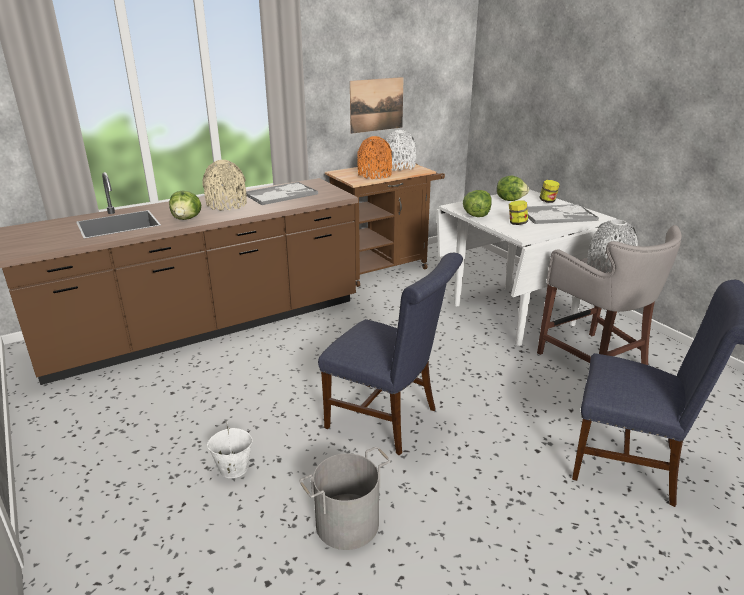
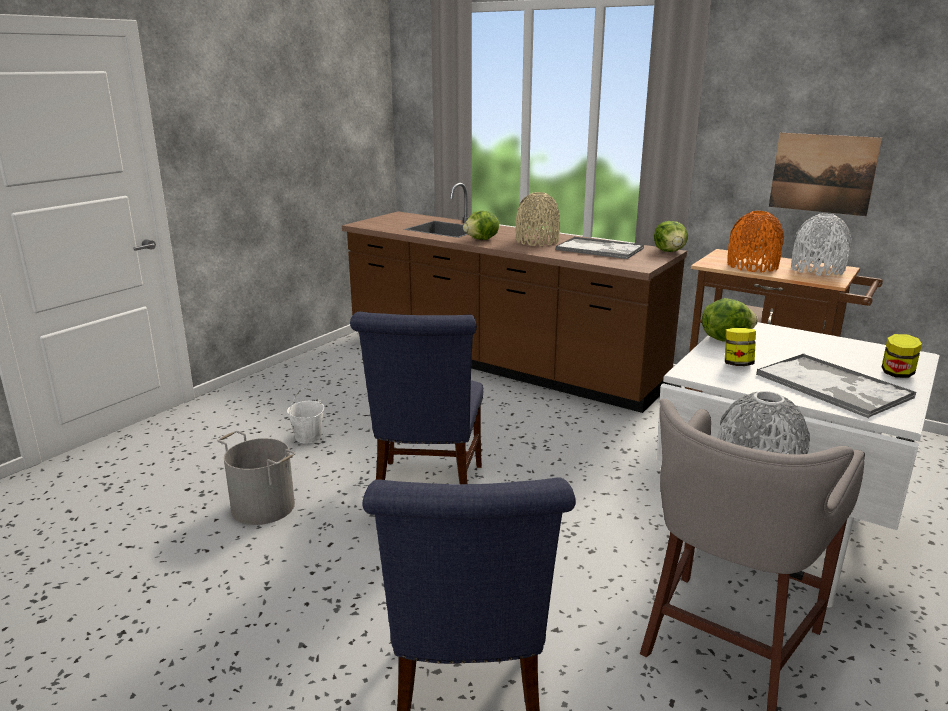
camera: 65 degrees right, 5 degrees down
(510, 200) = (844, 349): lettuce -> lettuce (670, 251)

